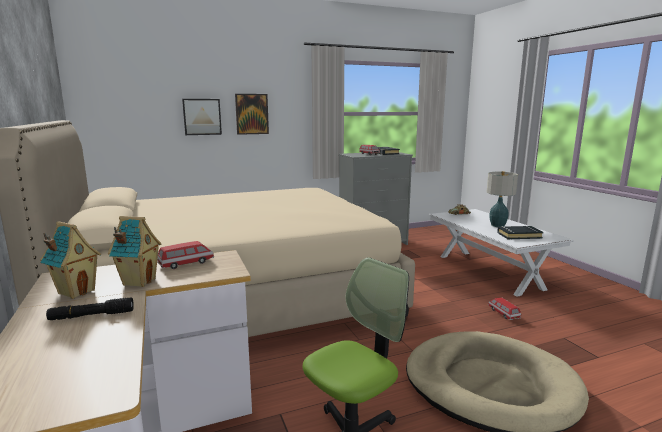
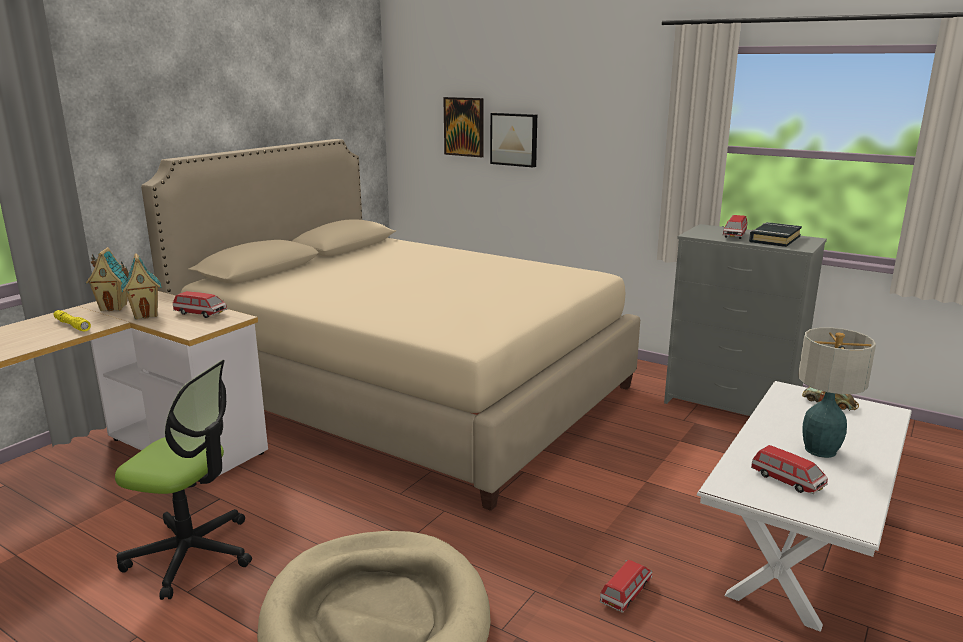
camera: 55 degrees right, 5 degrees up
(92, 316) = (72, 325): black flashlight -> yellow flashlight
(252, 114) = (580, 139): picture -> picture (464, 126)
(519, 235) = (787, 481): black book -> toy car

